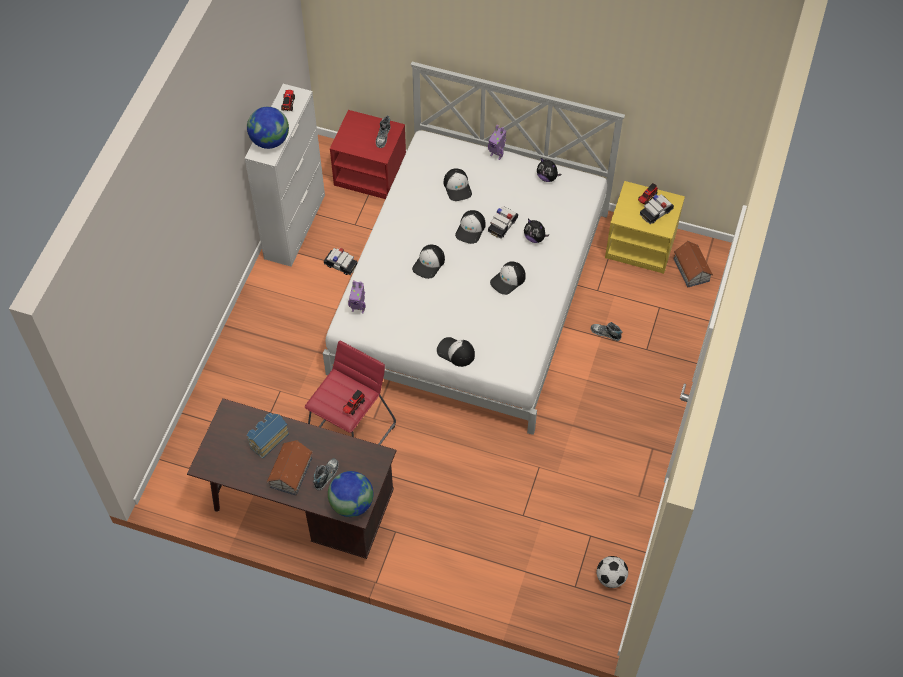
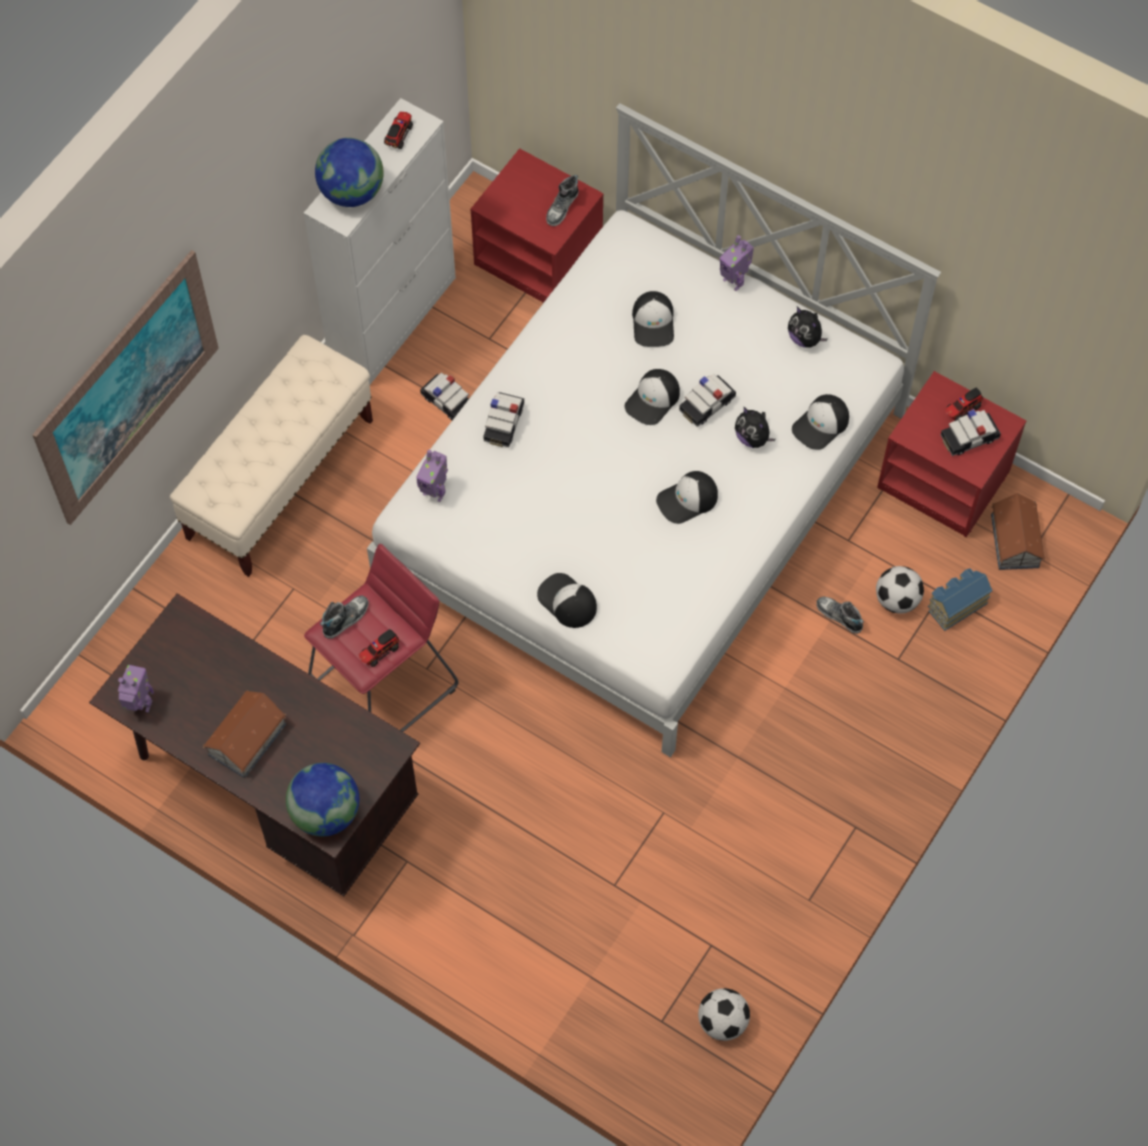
camera: 15 degrees right, 5 degrees up
(169, 276) = (128, 388): none -> picture
(219, 468) = (140, 706): none -> toy robot
(254, 330) = (280, 479): none -> beige bench
(267, 439) = (226, 677): toy house -> toy house (955, 605)
(326, 475) = (300, 757): shoe -> shoe (345, 618)
(387, 261) = (504, 424): none -> toy car
(429, 264) = (568, 443): cap -> cap (821, 425)
(635, 317) = (897, 600): none -> football
(641, 245) = (945, 479): yellow nightstand -> red nightstand

